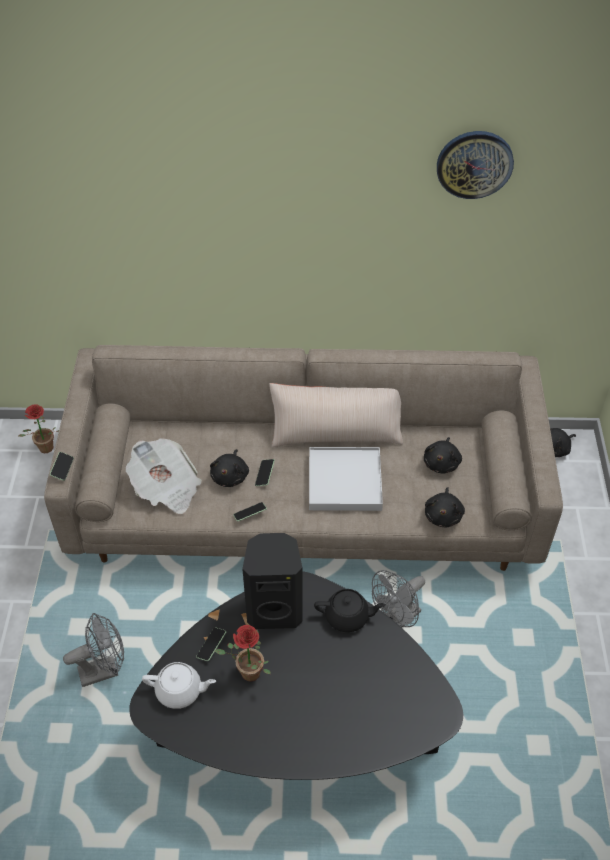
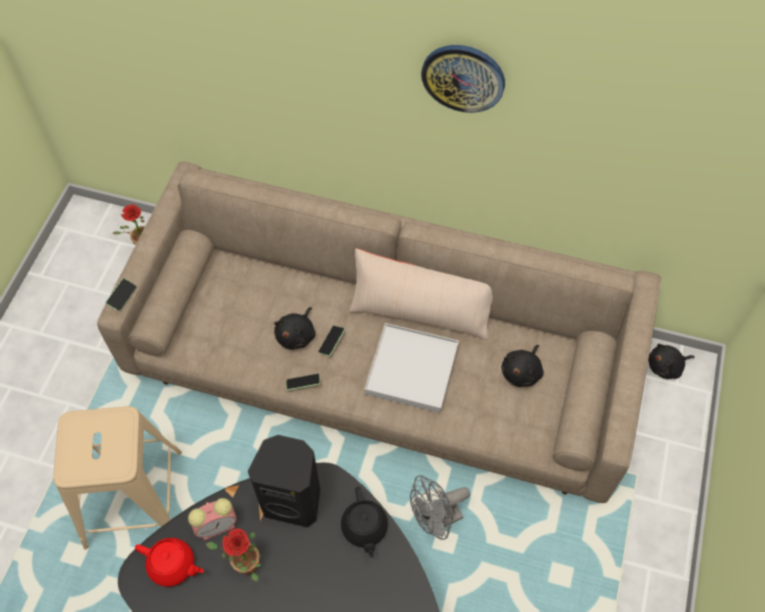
camera: 15 degrees right, 10 degrees up
(104, 670) = (134, 499): grey fan -> beige stool
(166, 488) = (228, 334): newspaper -> none
(180, 691) = (173, 565): white teapot -> red teapot
(211, 646) = (218, 525): phone -> alarm clock
(348, 617) = (364, 528): black teapot -> black teapot turned 60 degrees clockwise
(443, 515) = (504, 434): black plush toy -> none
(474, 164) = (616, 68): wall clock -> wall clock (463, 77)

